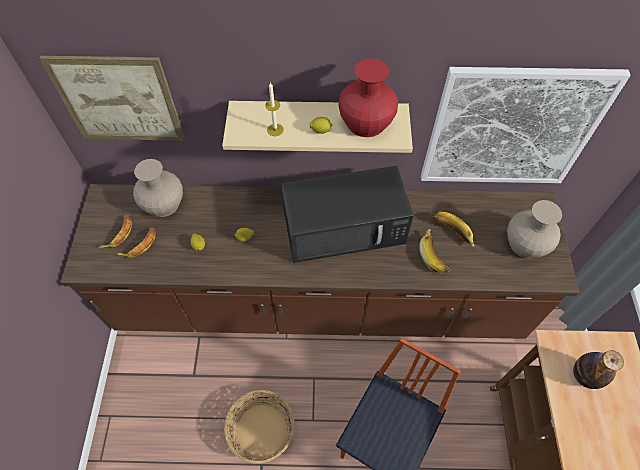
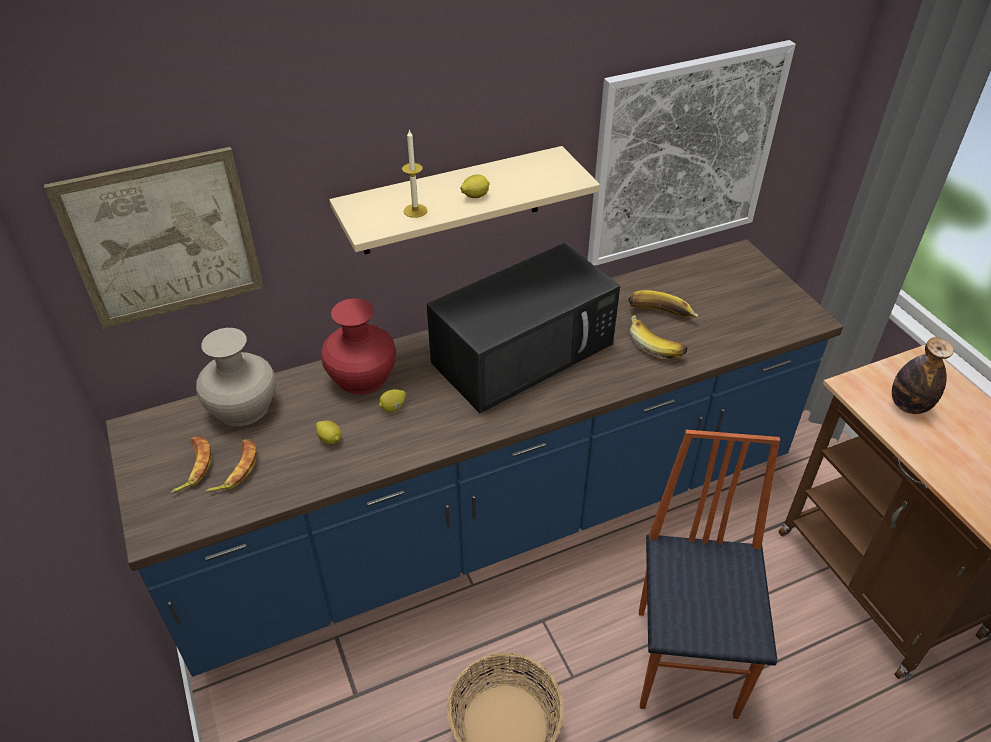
camera: 25 degrees left, 15 degrees down
(320, 302) = (495, 519): brown counter -> blue counter
(366, 122) = (525, 174): red vase -> red vase (362, 377)
(526, 243) = (752, 298): beige vase -> none

